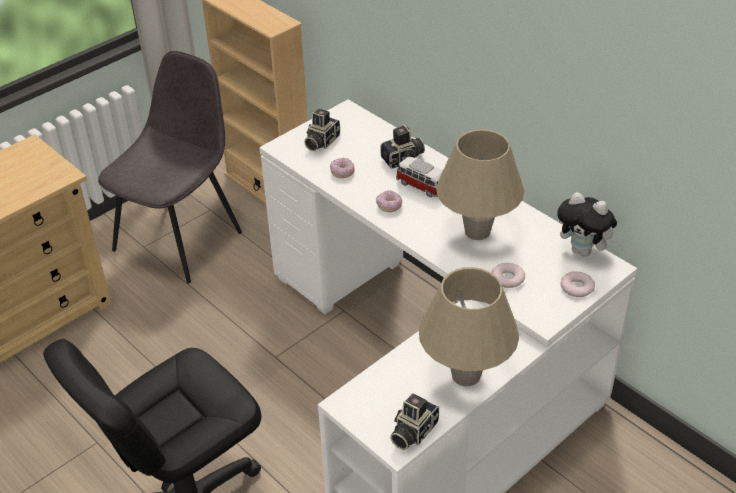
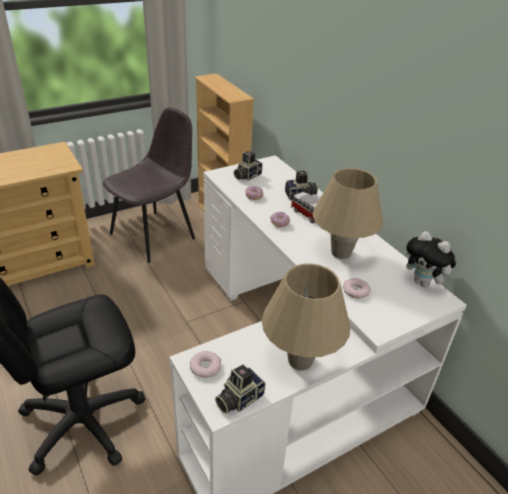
camera: 10 degrees right, 5 degrees down
(576, 287) = (412, 309): donut -> donut (205, 366)

